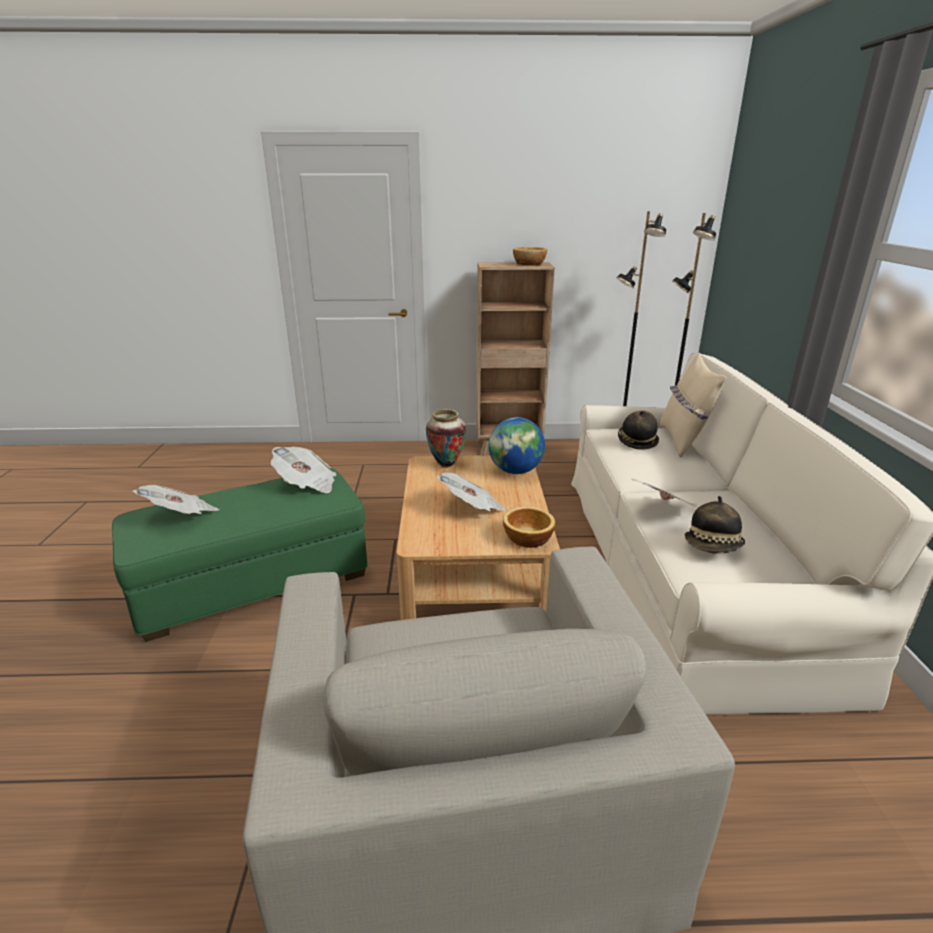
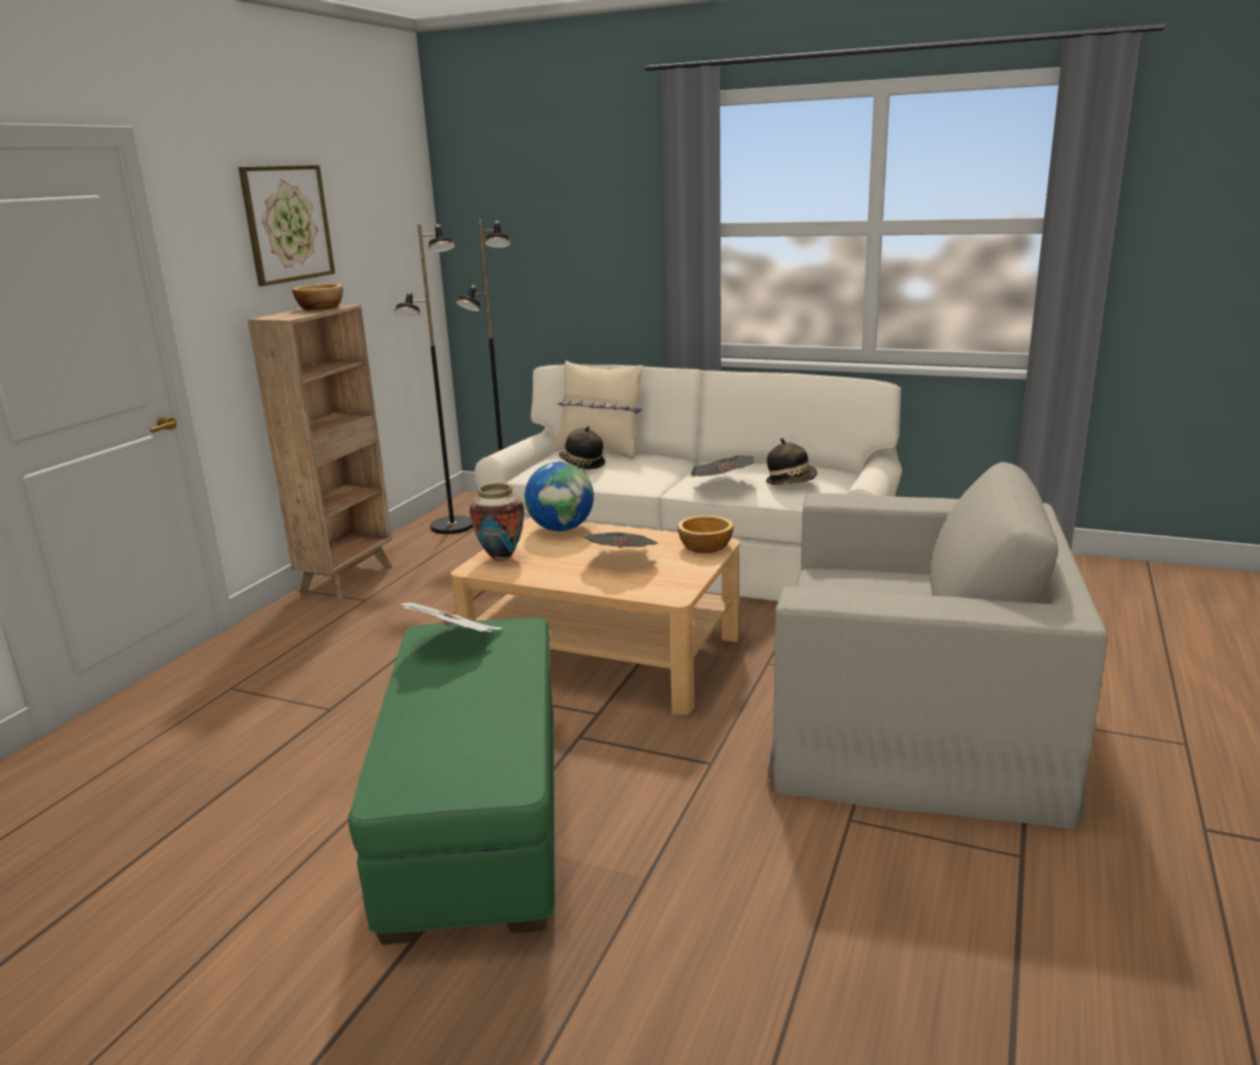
camera: 65 degrees left, 5 degrees down
(181, 516) = (448, 738): newspaper -> none
(537, 201) = (287, 223): none -> picture

